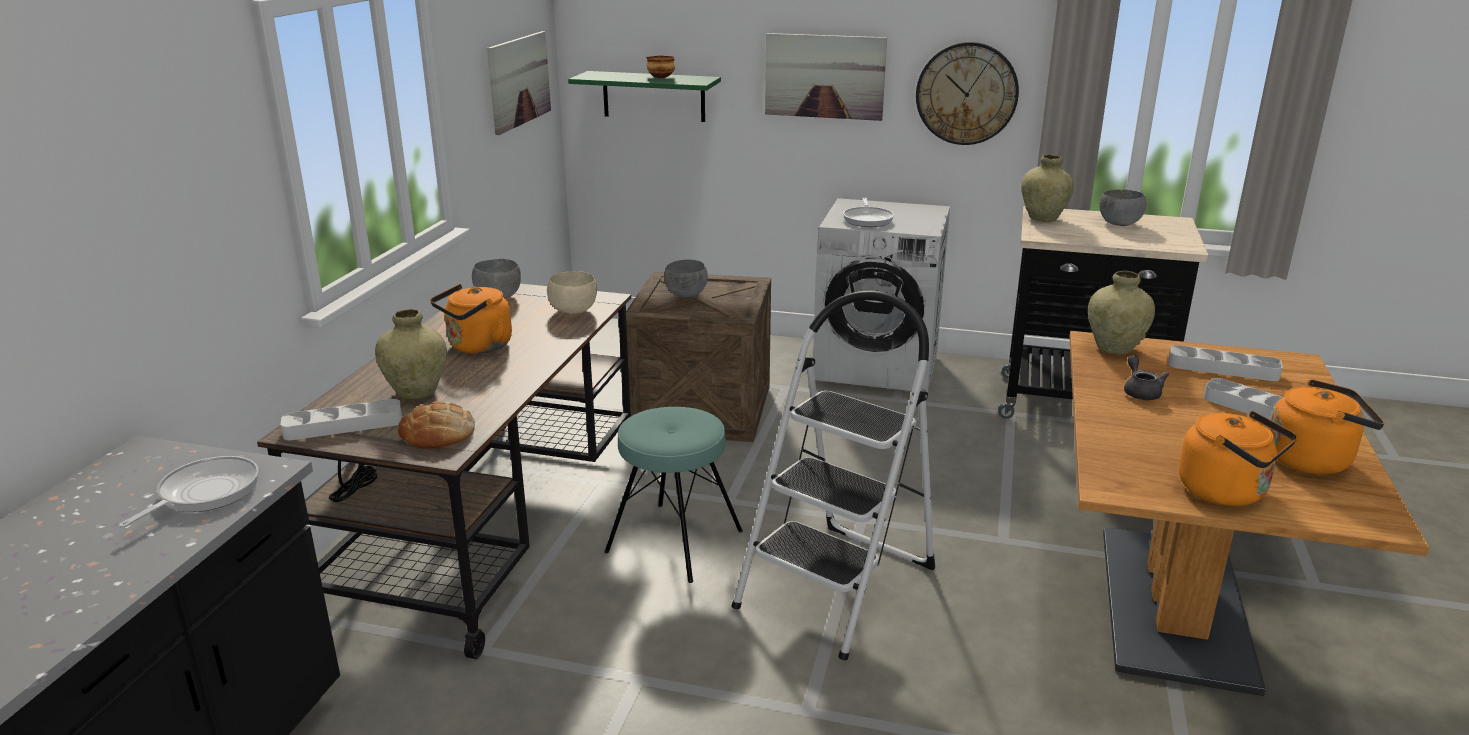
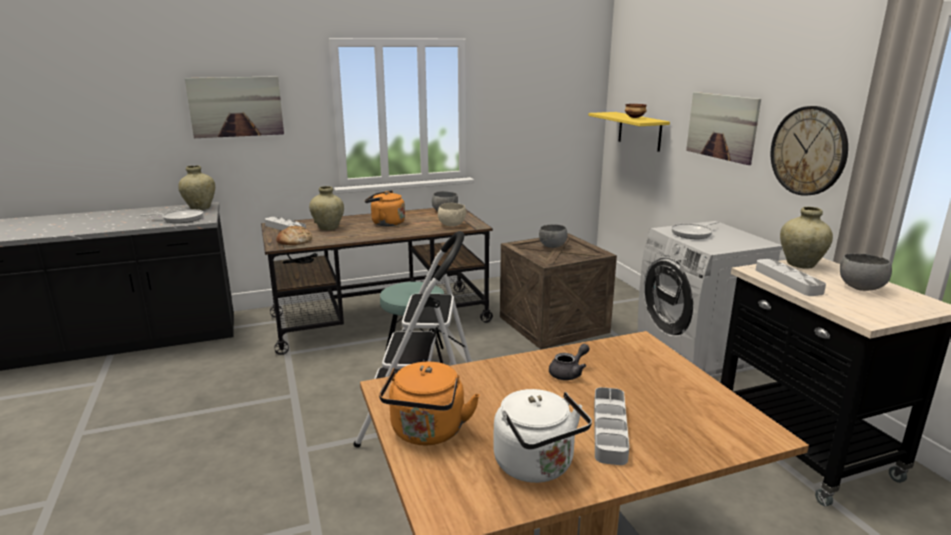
camera: 55 degrees right, 5 degrees down
(519, 81) = (554, 109): picture -> picture (236, 107)
(653, 96) = (639, 131): green shelf -> yellow shelf
(1114, 348) = (640, 350): beige vase -> beige vase (200, 208)
(1223, 369) = (676, 399): grey tray -> grey tray (788, 281)
(1313, 460) = (537, 466): orange kettle -> white kettle

